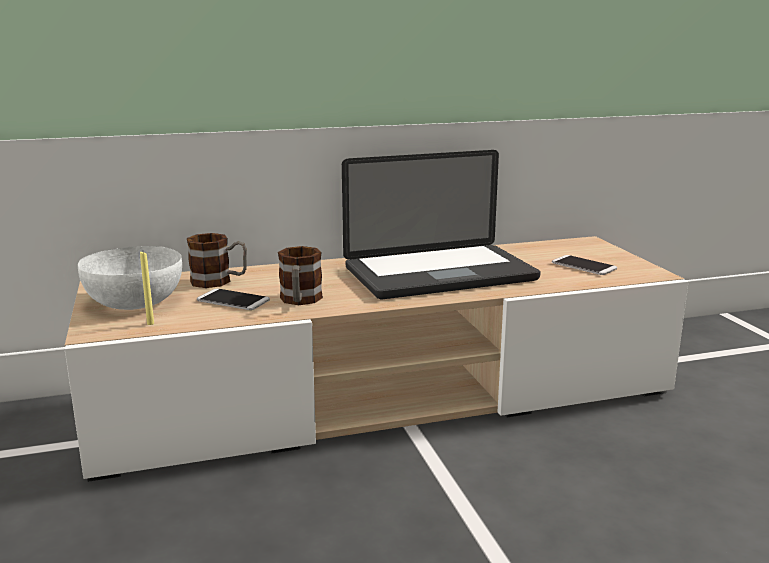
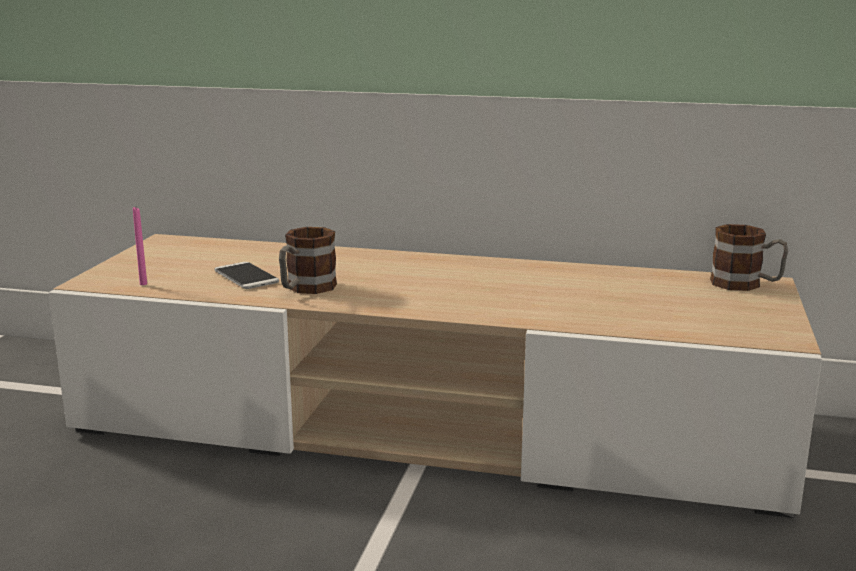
camera: 30 degrees right, 0 degrees up
(134, 301) = (164, 261): white bowl -> none
(150, 323) = (143, 284): yellow candle -> pink candle
(219, 281) = (265, 255): mug -> mug (746, 284)
(440, 274) = (499, 289): laptop -> none
(583, 266) = (700, 311): phone -> none

